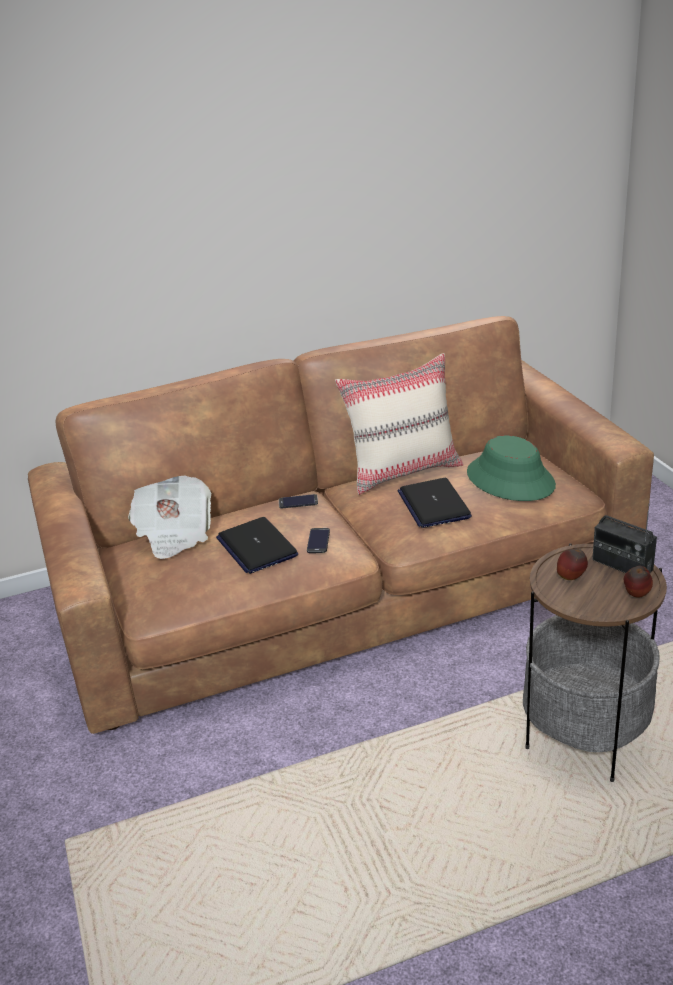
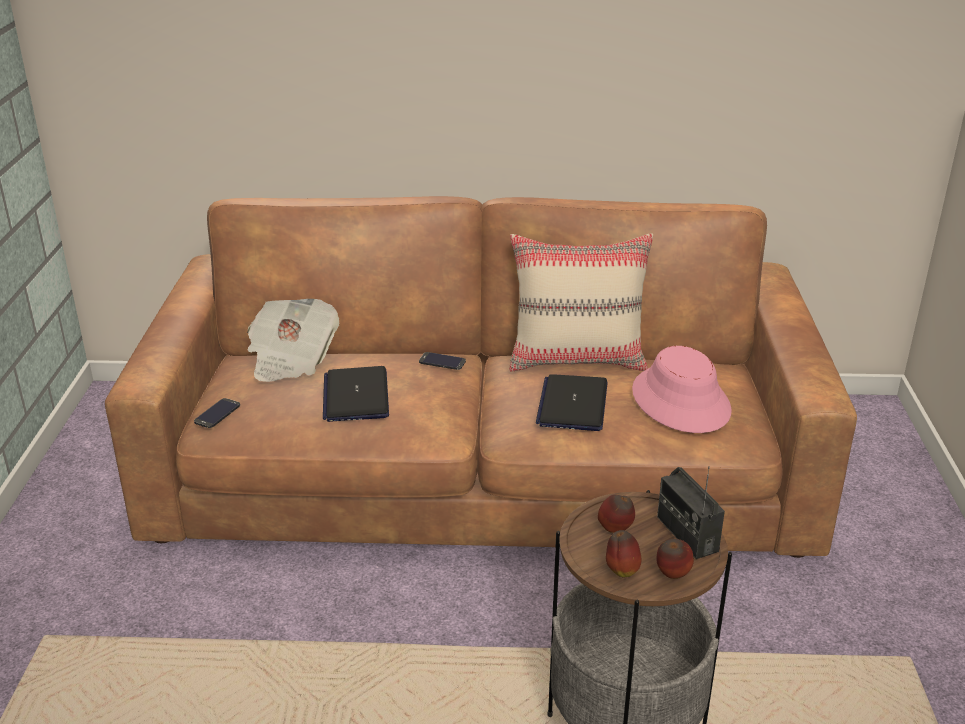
camera: 20 degrees right, 0 degrees up
(318, 541) = (422, 408): phone -> phone (217, 413)
(510, 479) = (681, 401): green hat -> pink hat
(599, 604) = (621, 571): none -> apple

